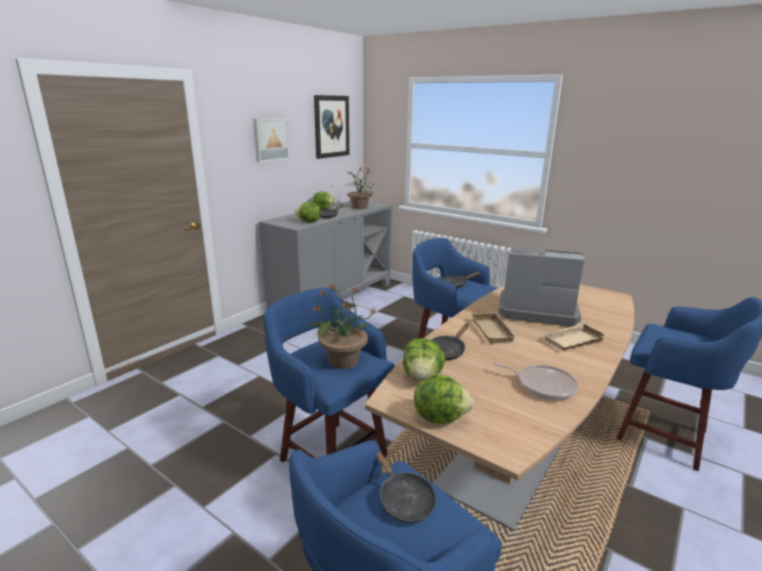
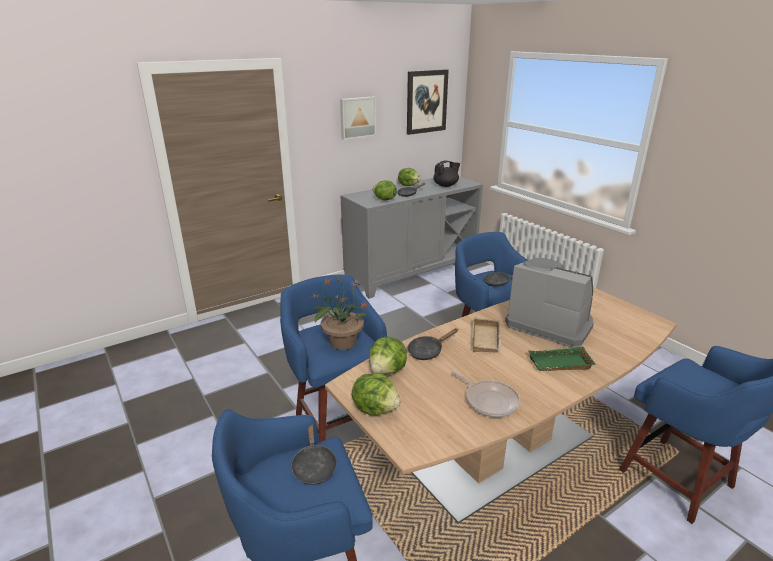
camera: 20 degrees right, 5 degrees up
(359, 207) = (446, 185): potted plant -> black teapot
(574, 342) = (559, 365): beige tray -> green tray

